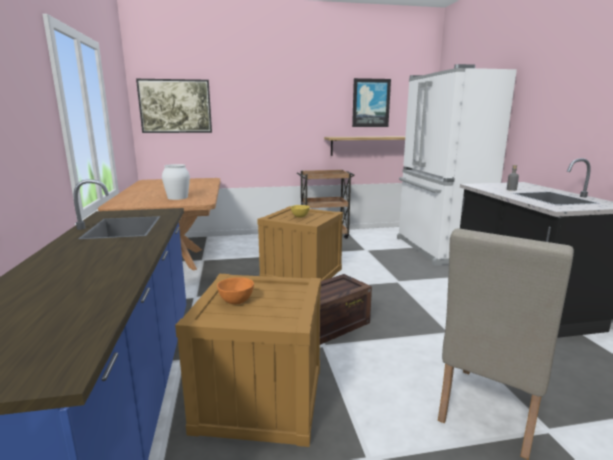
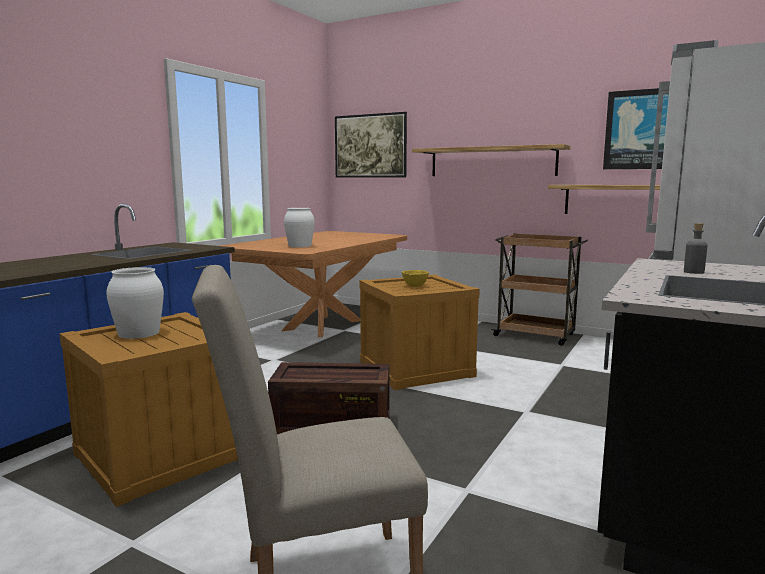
camera: 40 degrees right, 5 degrees down
(235, 301) = (138, 333): orange bowl -> white vase
(280, 121) = (492, 162): none -> shelf

